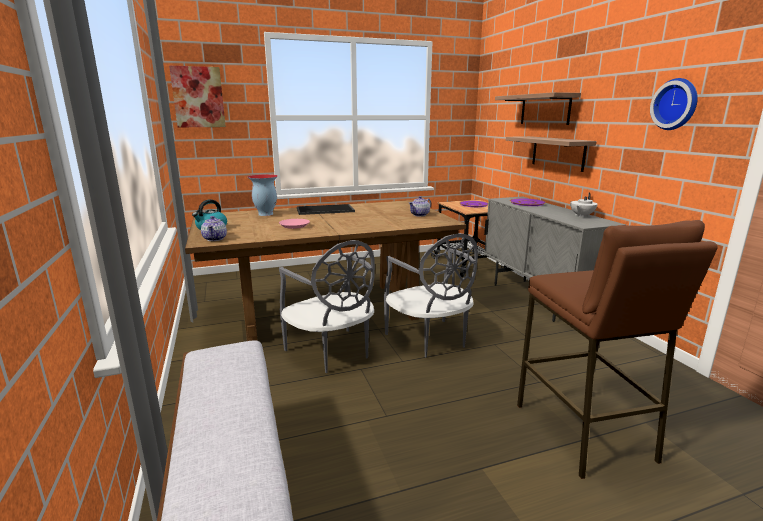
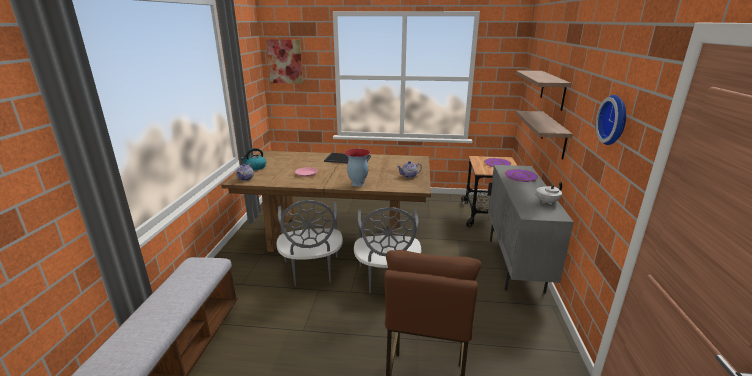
camera: 25 degrees right, 5 degrees up
(265, 214) = (303, 157): vase -> vase (357, 183)

